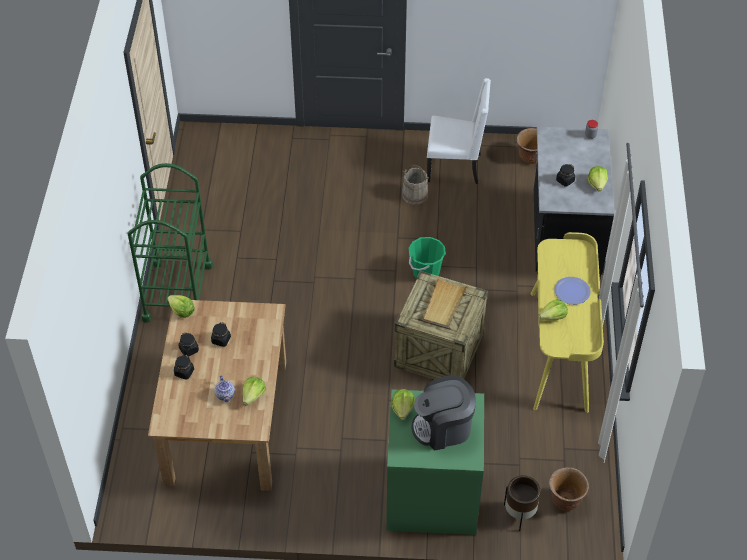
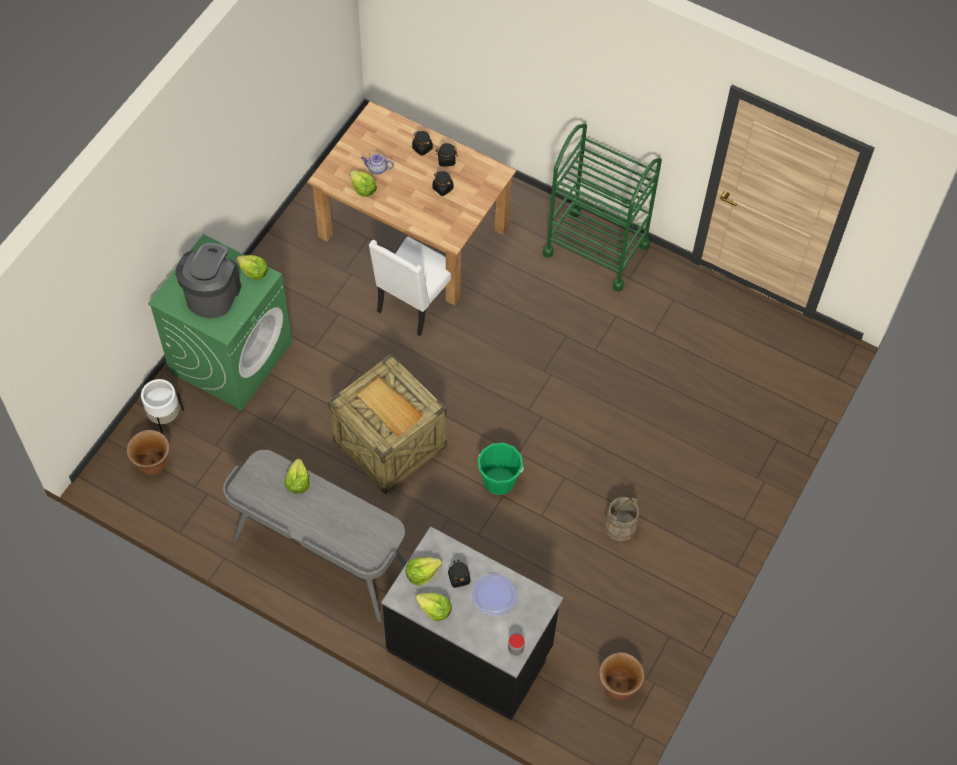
camera: 115 degrees right, 10 degrees up
(182, 311) = (497, 170): lettuce -> lettuce (422, 573)
(455, 167) = (644, 592): white chair -> white chair (414, 304)
(519, 514) = (165, 418): brown planter -> white planter
(560, 350) = (321, 556): yellow desk -> grey desk
(572, 291) = (318, 518): plate -> plate (494, 595)

